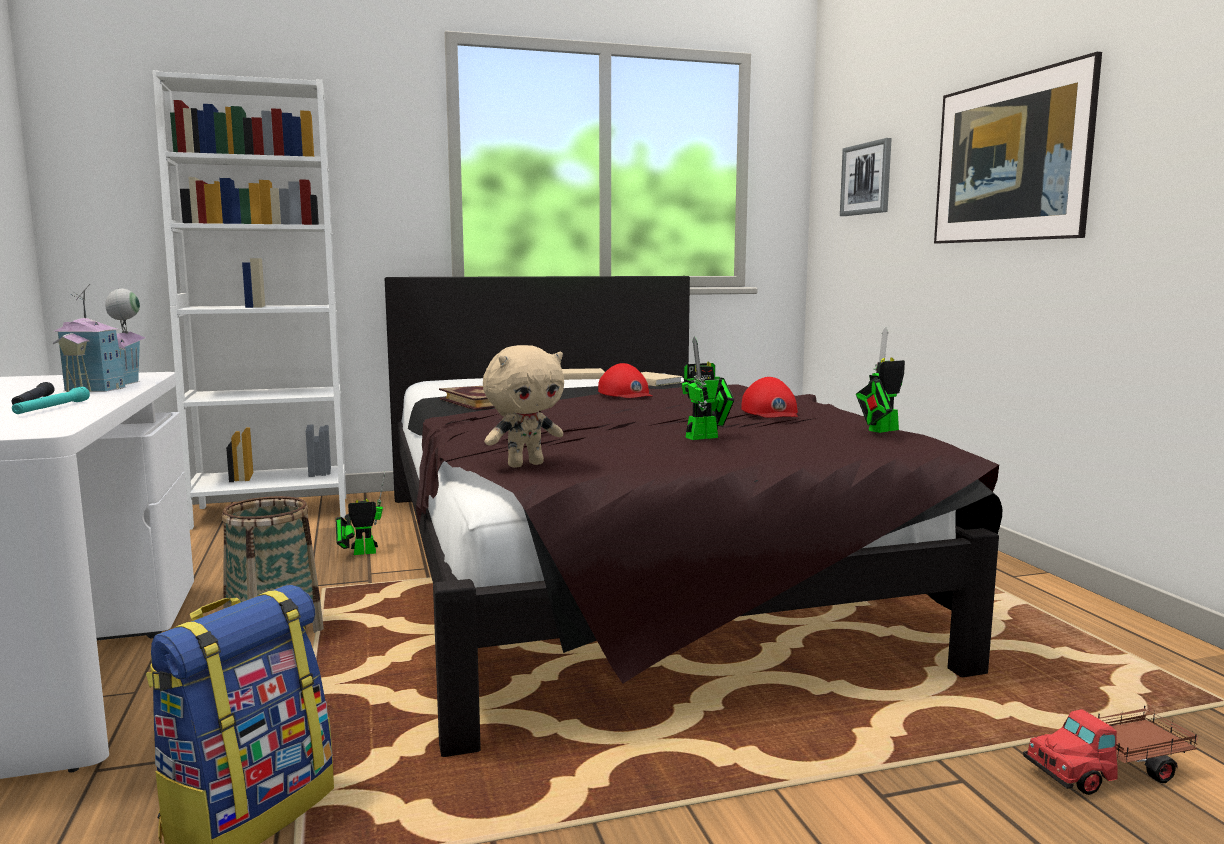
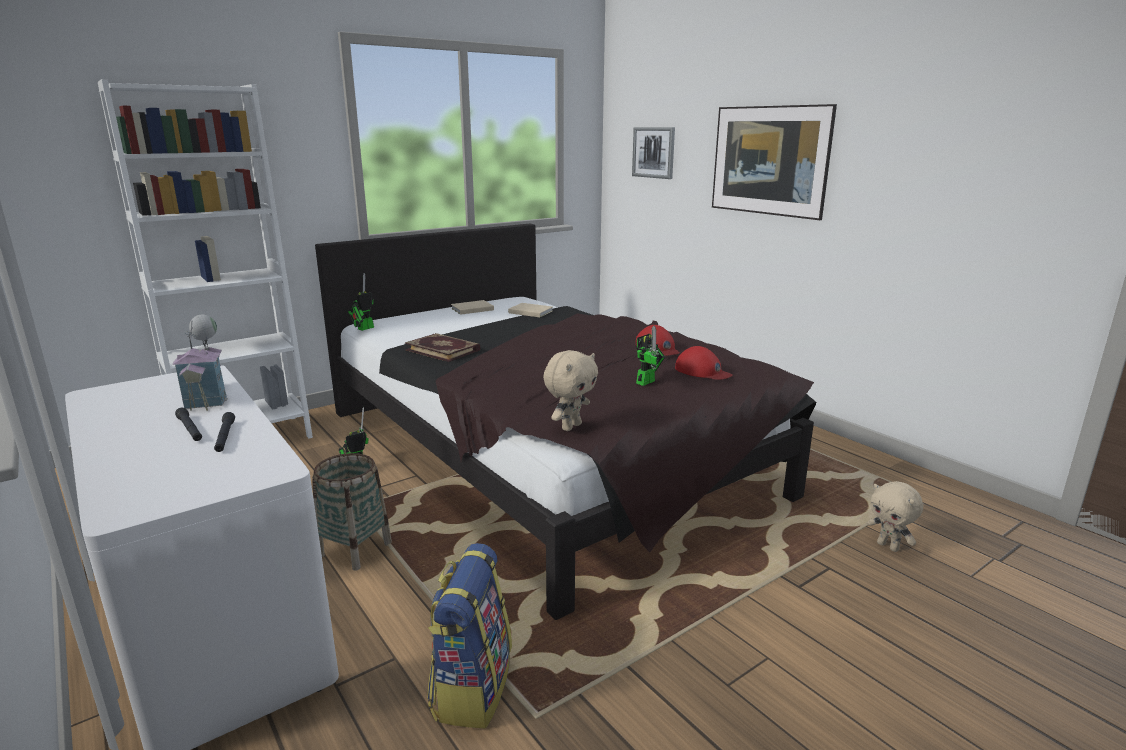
camera: 20 degrees left, 10 degrees up
(52, 408) = (225, 437): turquoise flashlight -> black flashlight
(626, 394) = (542, 334): red cap -> red cap (702, 371)
(880, 430) = (736, 361): toy robot -> toy robot (363, 329)
(1110, 771) = (888, 546): toy truck -> beige plush toy

